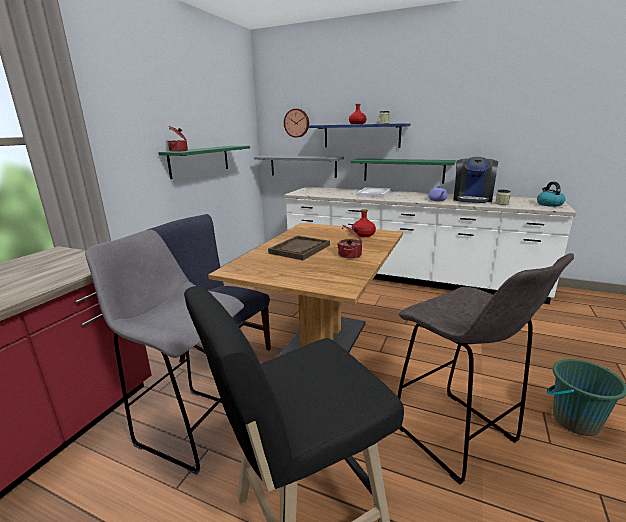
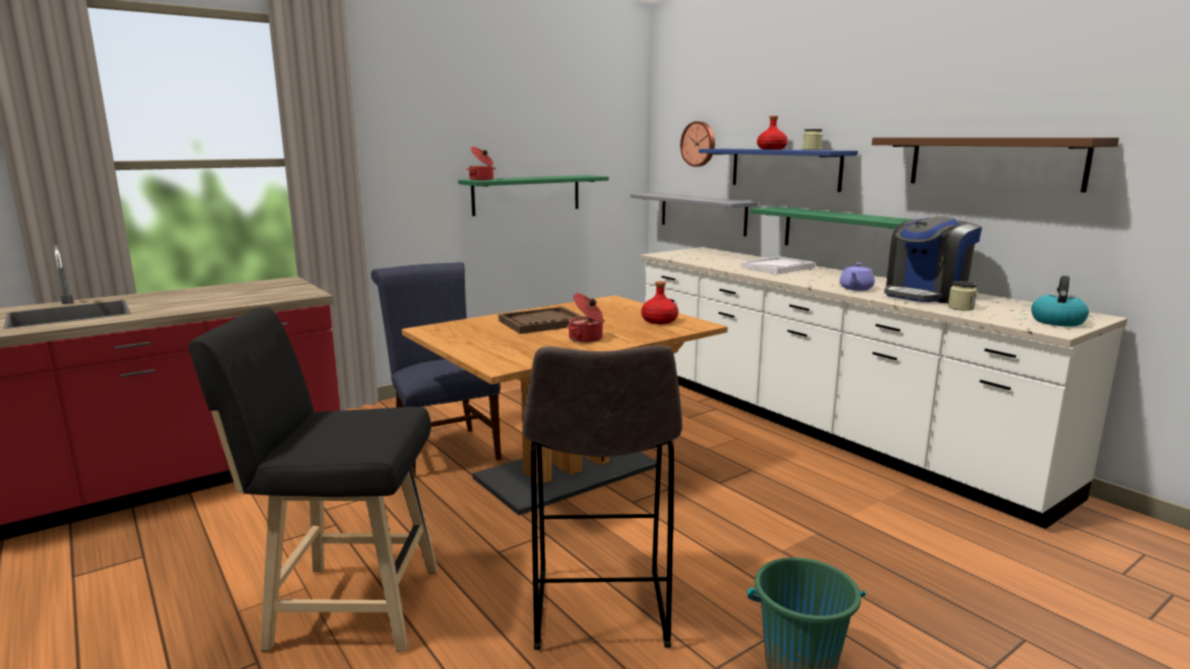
camera: 30 degrees right, 5 degrees down
(192, 426) = (342, 501): grey stool -> none
(492, 126) = (994, 162): none -> brown shelf

